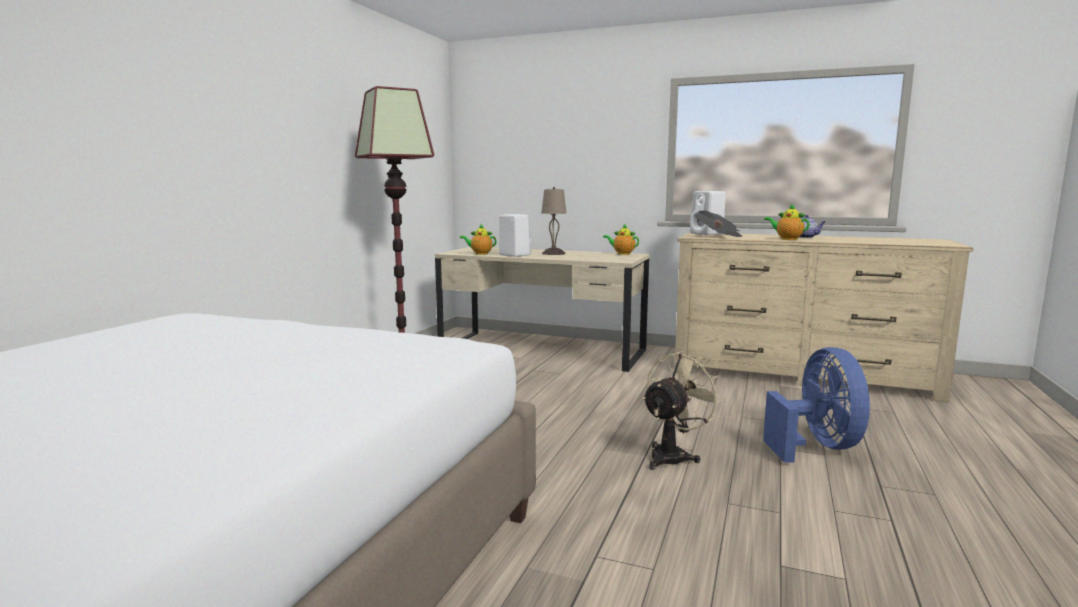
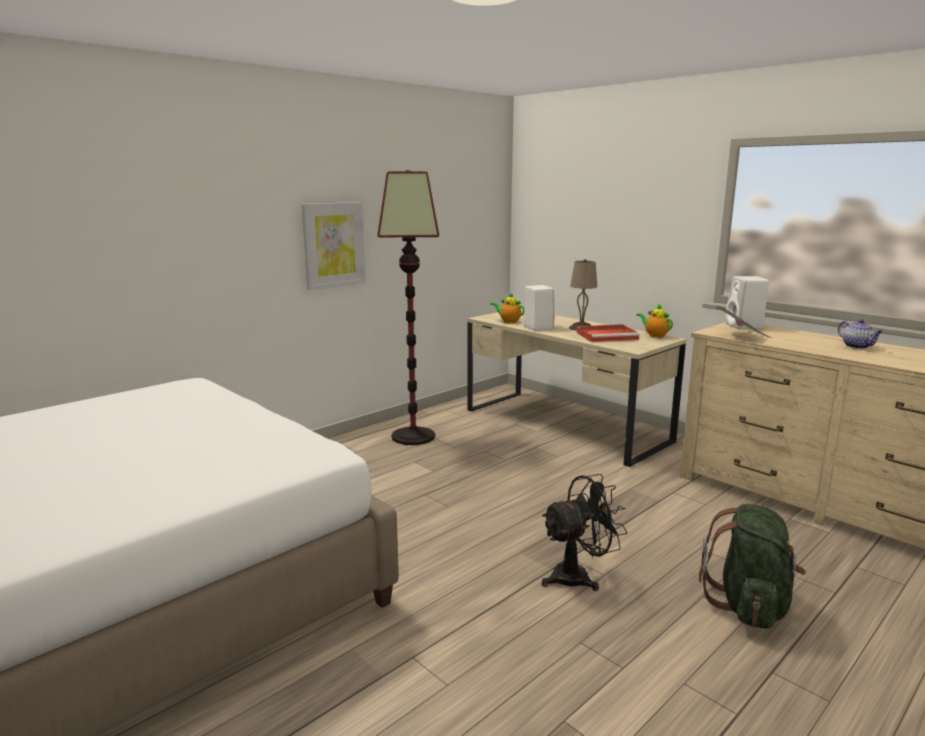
camera: 25 degrees right, 5 degrees up
(307, 169) = (333, 245): none -> picture
(585, 256) = (608, 336): none -> red tray
(673, 455) = (578, 576): beige fan -> black fan
(787, 239) = (822, 349): teapot -> none
(817, 446) = (749, 605): blue fan -> green backpack

